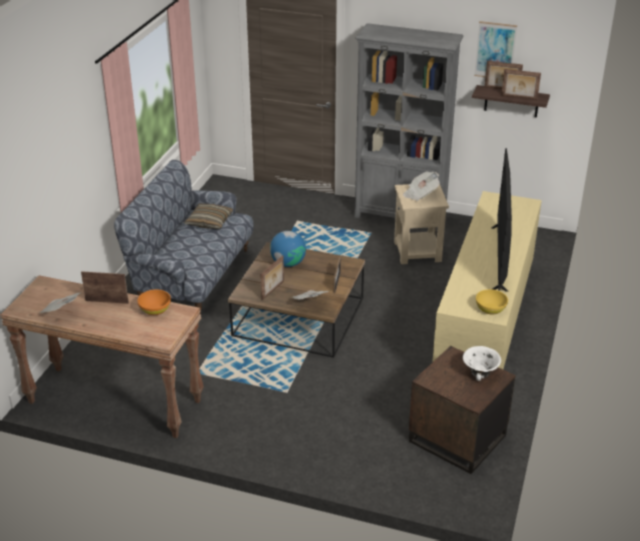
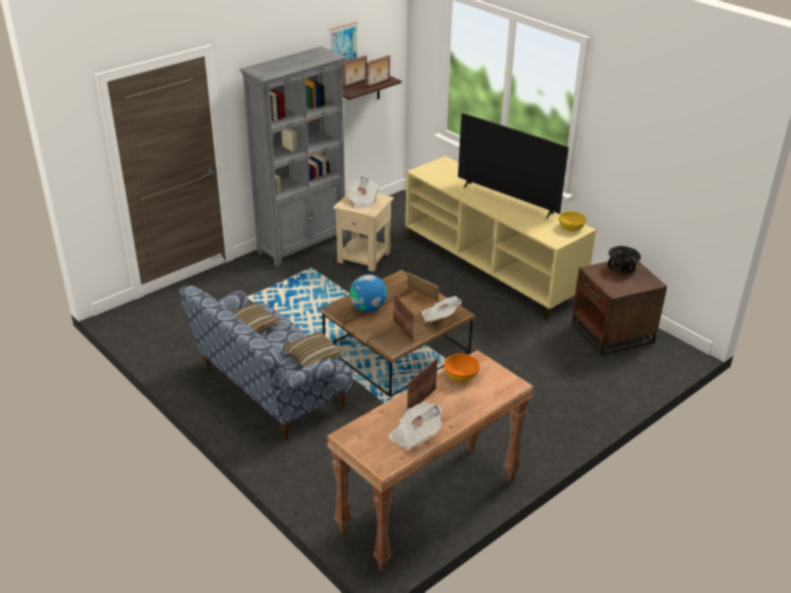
camera: 60 degrees left, 0 degrees up
(195, 261) = (313, 357): none -> pillow
(479, 373) = (621, 268): white bowl -> black bowl

